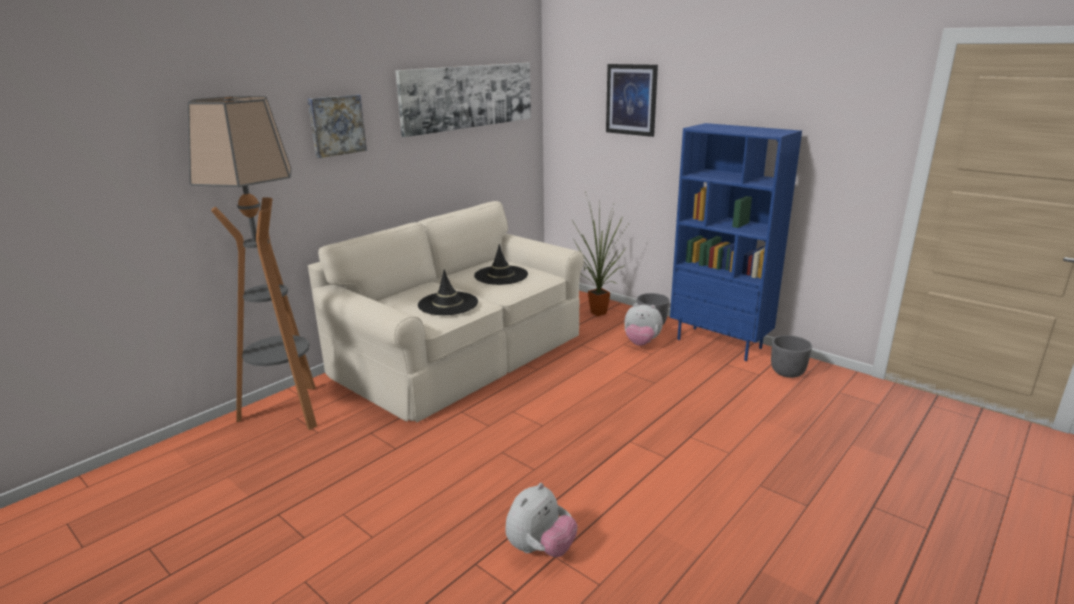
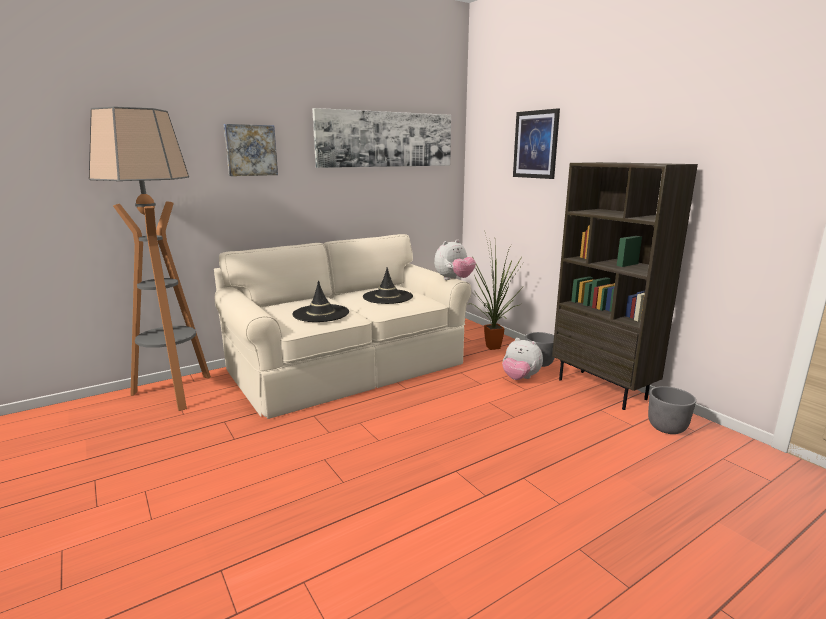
camera: 15 degrees right, 5 degrees down
(540, 549) = (294, 569): plush toy -> plush toy (454, 279)
(720, 343) = (602, 389): blue bookcase -> brown bookcase

